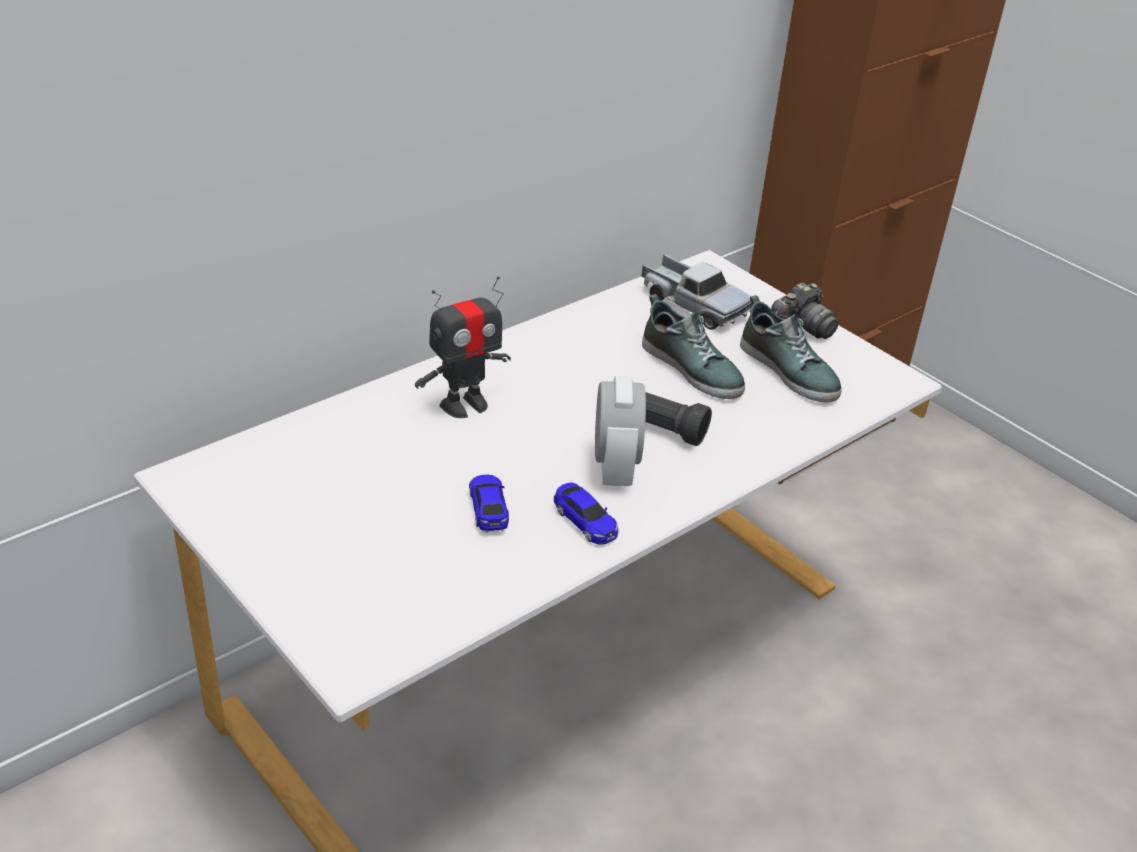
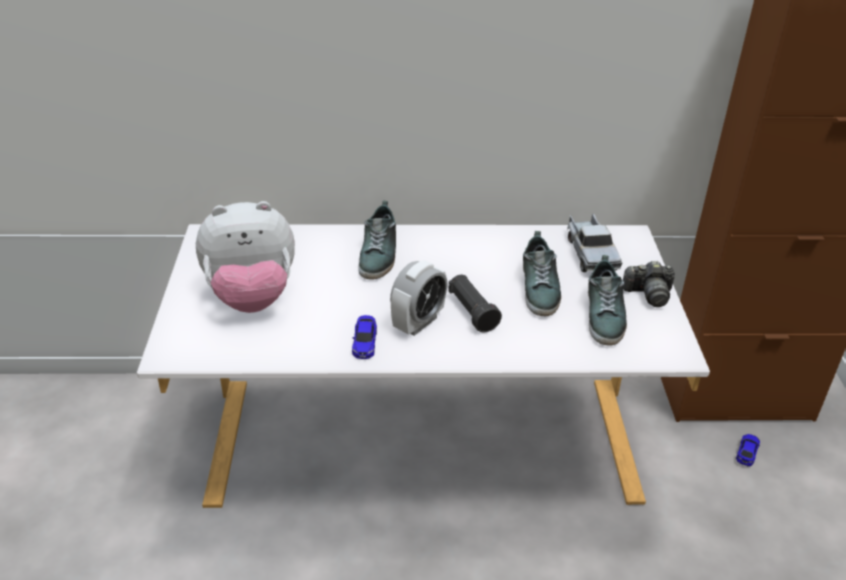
camera: 40 degrees right, 0 degrees up
(370, 534) = (252, 298): none -> plush toy
(464, 405) = (379, 255): toy robot -> shoe
(488, 509) = (323, 313): toy car -> toy car (747, 453)

